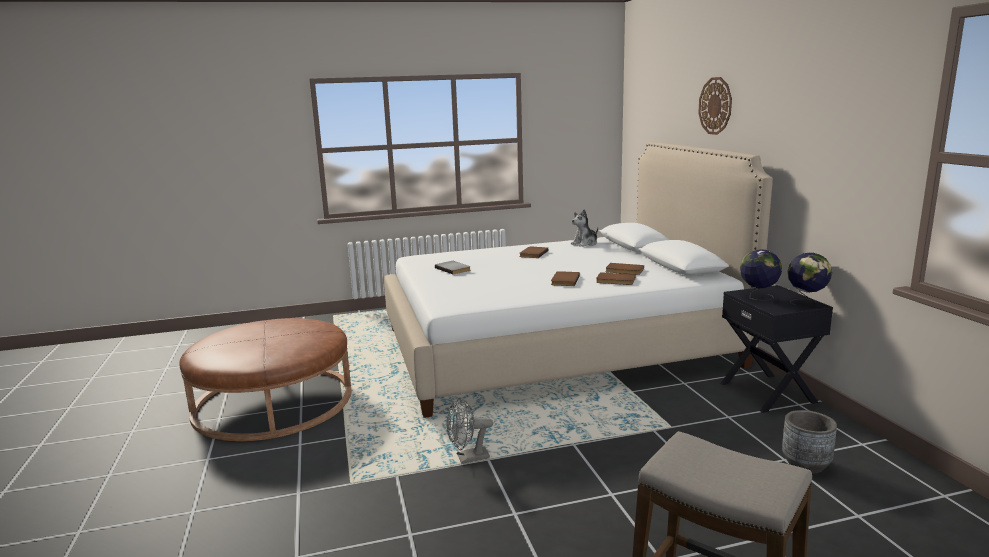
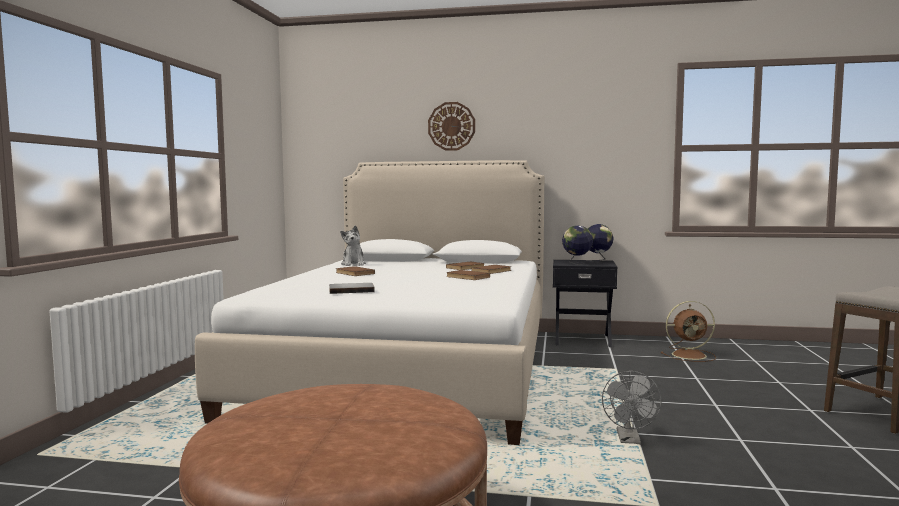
camera: 65 degrees left, 10 degrees down
(806, 464) = (690, 355): grey planter -> brown fan

